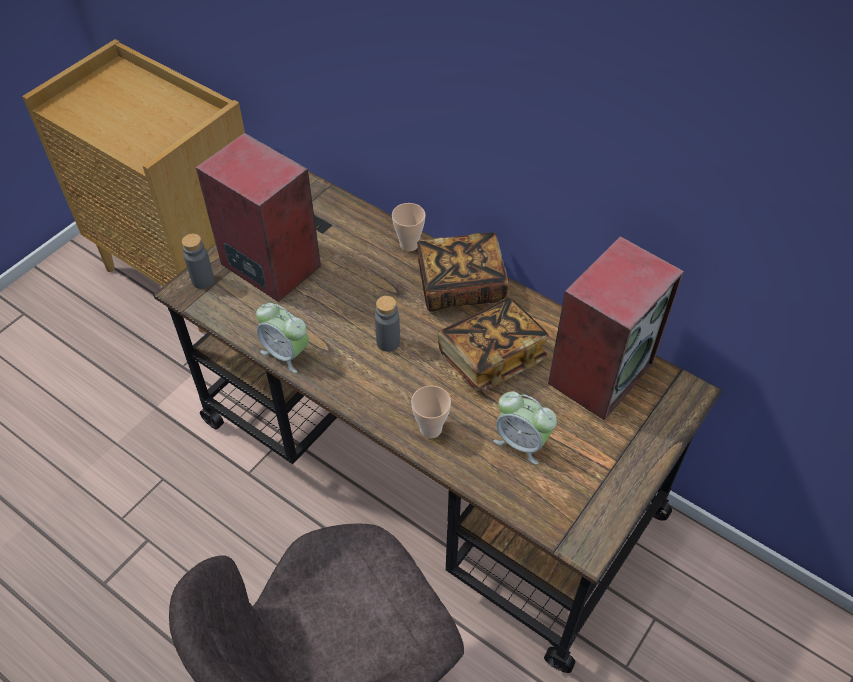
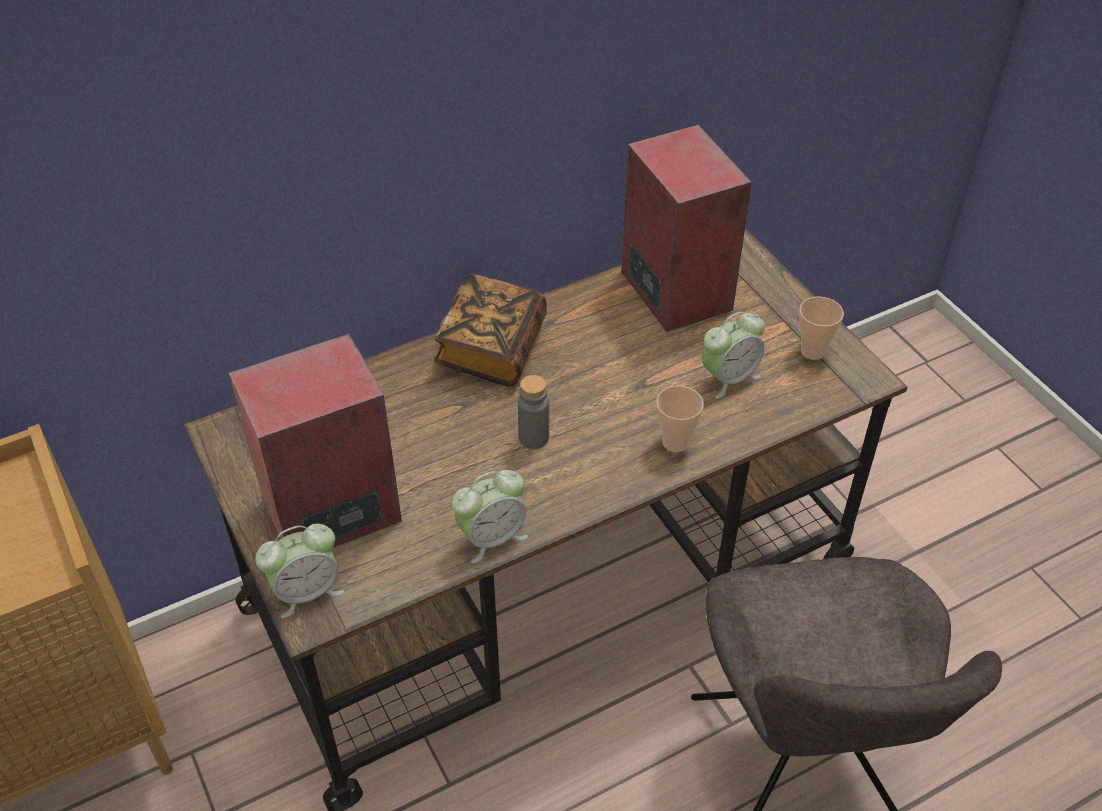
camera: 65 degrees left, 5 degrees down
(203, 280) = (306, 591): grey bottle -> alarm clock
(409, 244) = (396, 369): cup -> cup (812, 351)
(491, 357) = (607, 361): book -> none

